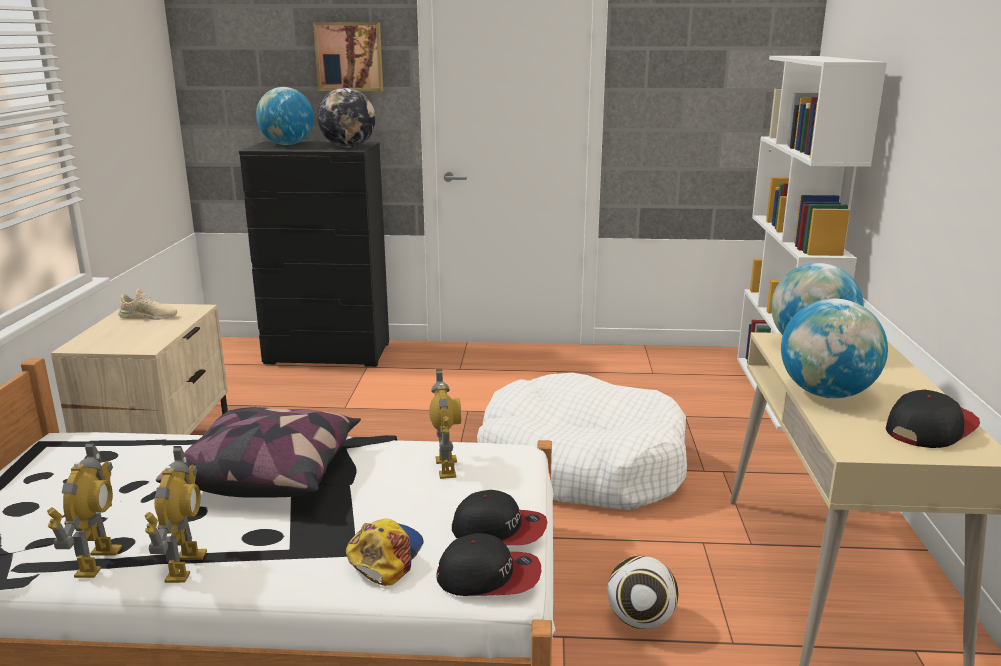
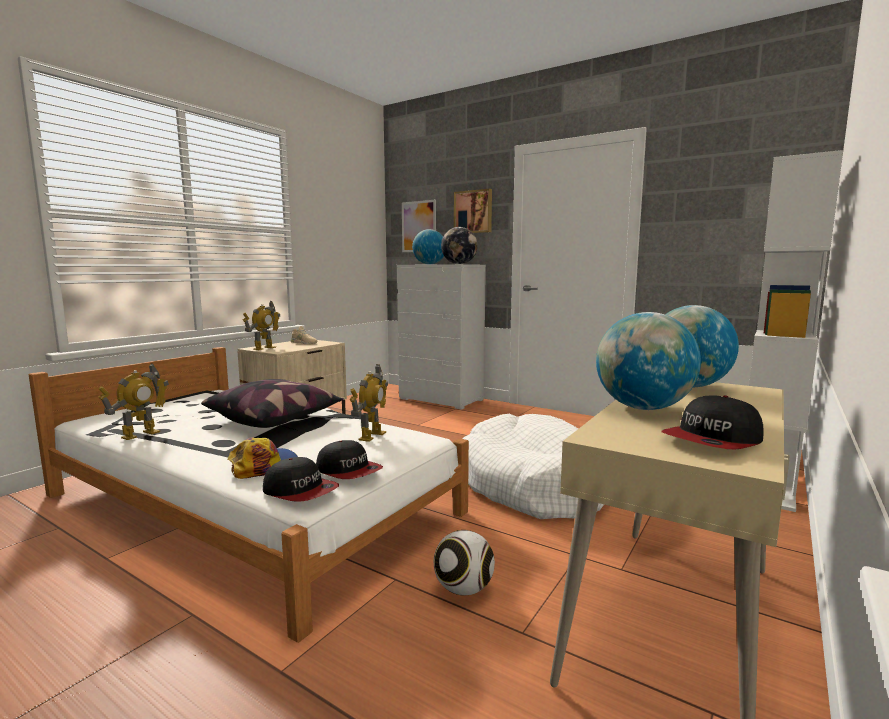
camera: 30 degrees right, 10 degrees down
(184, 566) = (168, 445): toy robot -> toy robot (264, 348)
(246, 75) = (419, 226): none -> picture
(328, 354) = (441, 399): black dresser -> white dresser
(929, 428) = (713, 440): cap -> cap turned 150 degrees clockwise

